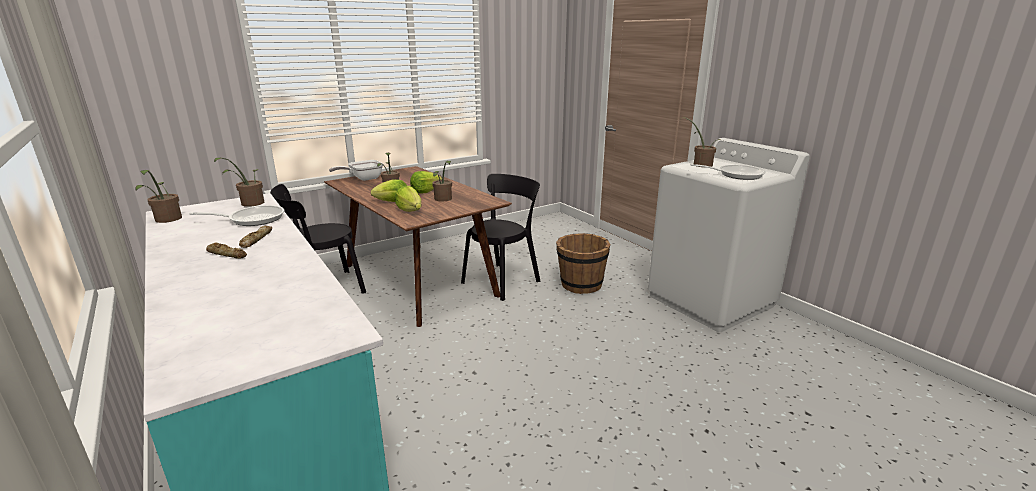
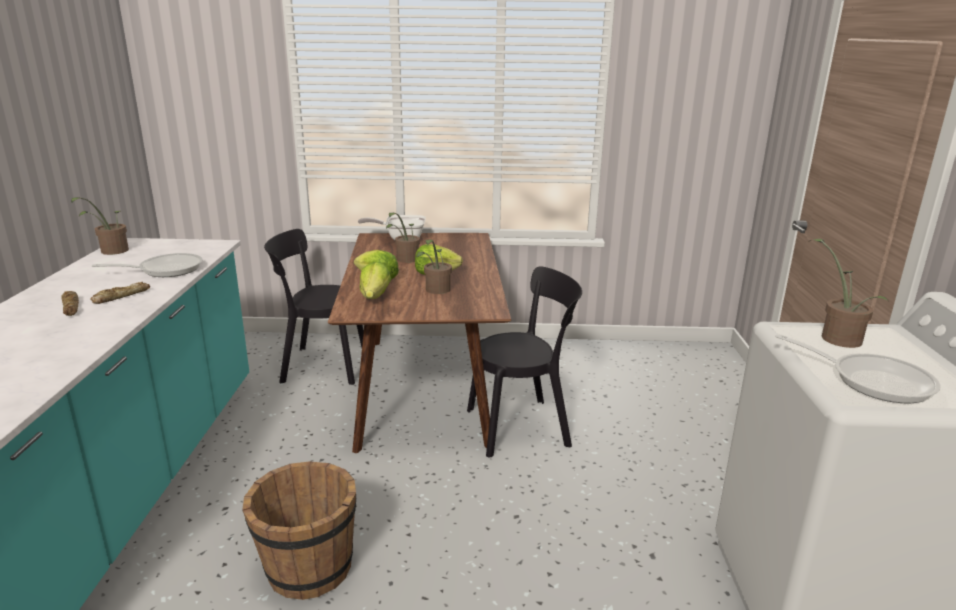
camera: 35 degrees right, 0 degrees up
(249, 204) = (198, 250): potted plant -> none
(252, 219) = (165, 270): frying pan -> frying pan turned 45 degrees counterclockwise
(581, 285) = (624, 476): brown bucket -> brown bucket (308, 569)

